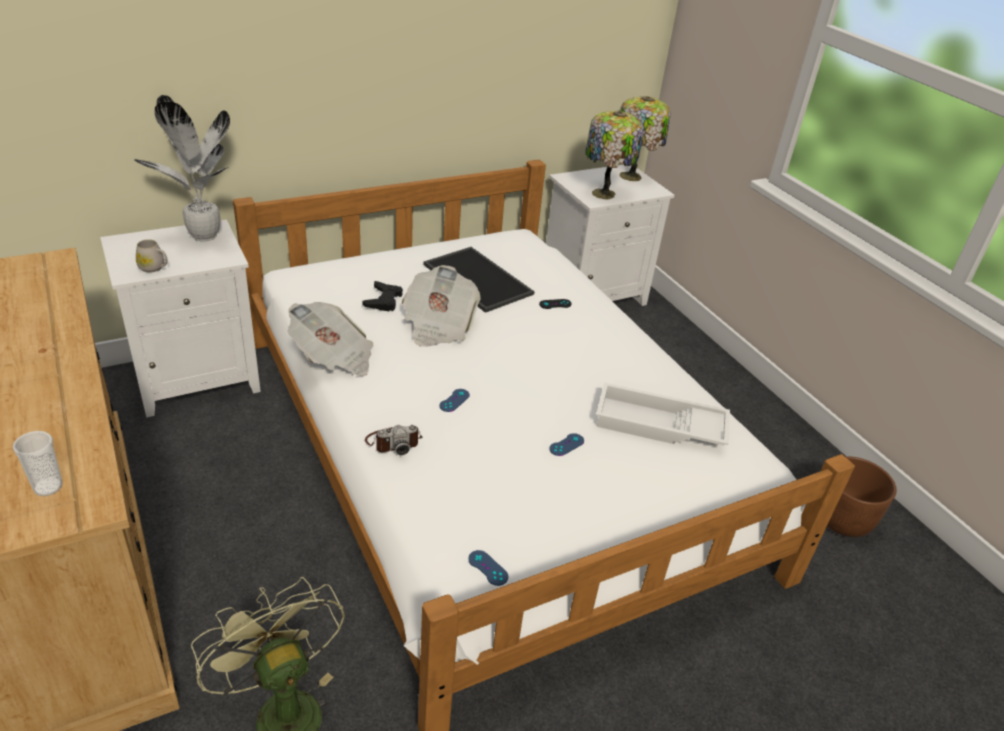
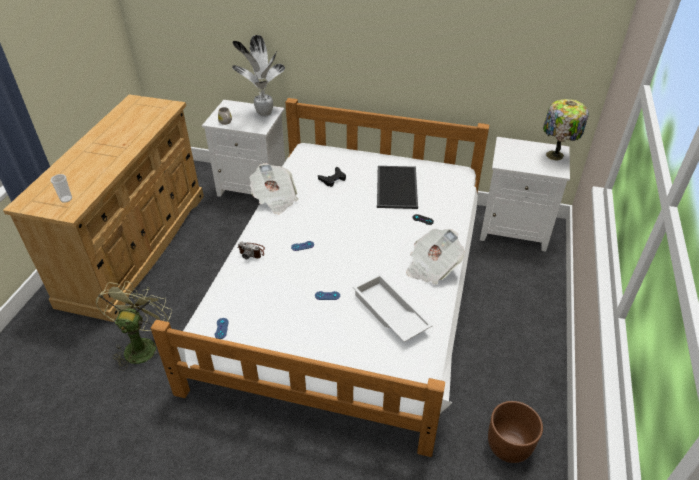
camera: 45 degrees right, 5 degrees up
(438, 325) = (343, 204): newspaper -> newspaper (432, 267)
(604, 195) = (515, 162): table lamp -> none

